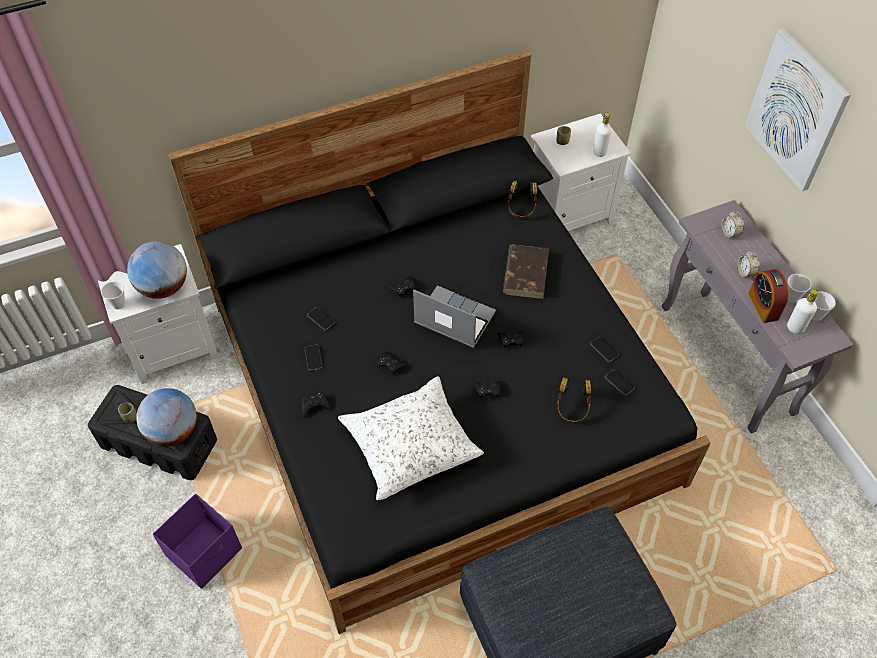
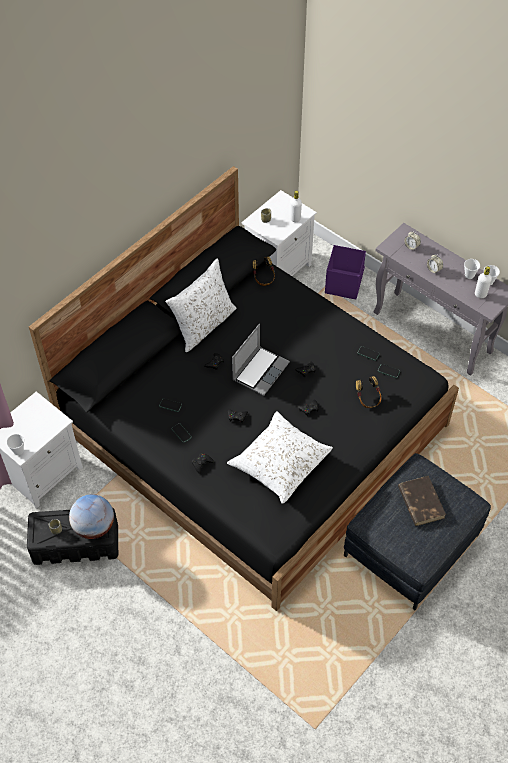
camera: 25 degrees left, 0 degrees up
(164, 287) = (44, 426): globe -> none
(205, 552) = (155, 600): purple storage box -> purple storage box (344, 284)
(417, 238) = (204, 325): none -> white pillow
(453, 318) = (260, 370): laptop -> laptop turned 120 degrees clockwise
(525, 273) = (291, 322): brown book -> brown book (420, 502)
(763, 306) = (455, 287): alarm clock -> none
(796, 110) = (435, 155): picture -> none

